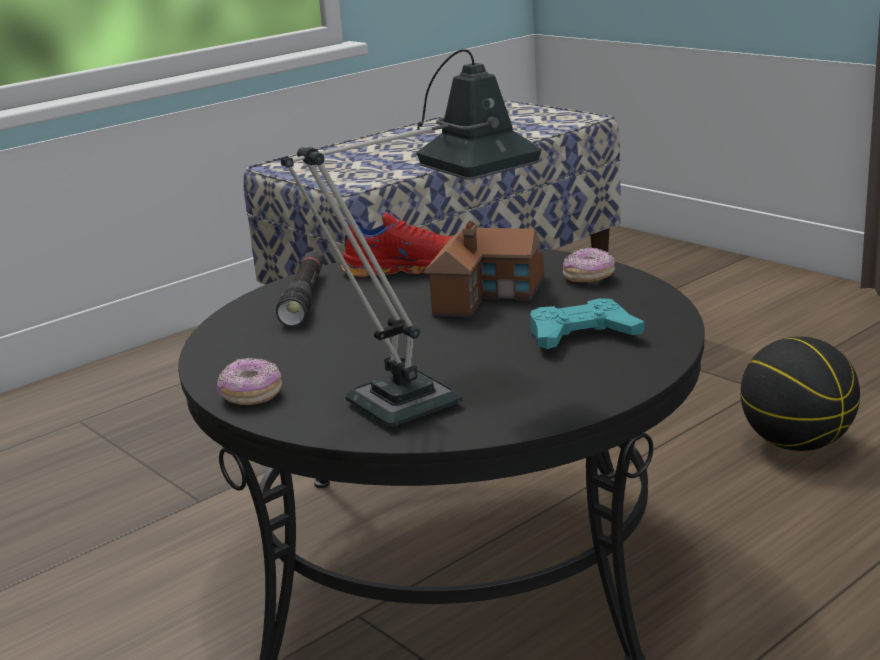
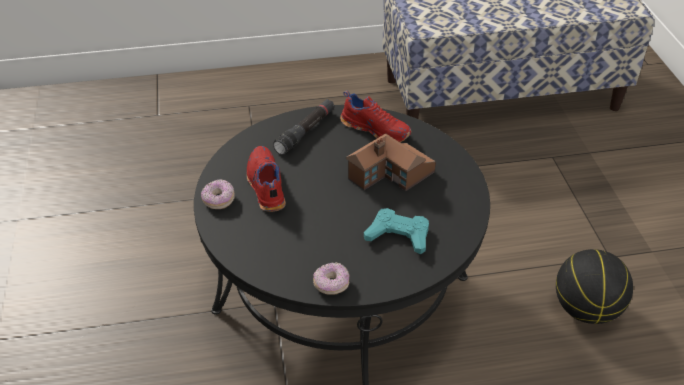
camera: 30 degrees right, 20 degrees up
(311, 359) = (265, 186): none -> red shoe
(426, 396) = (285, 243): table lamp -> none
(589, 278) = (454, 186): donut -> donut (331, 285)

